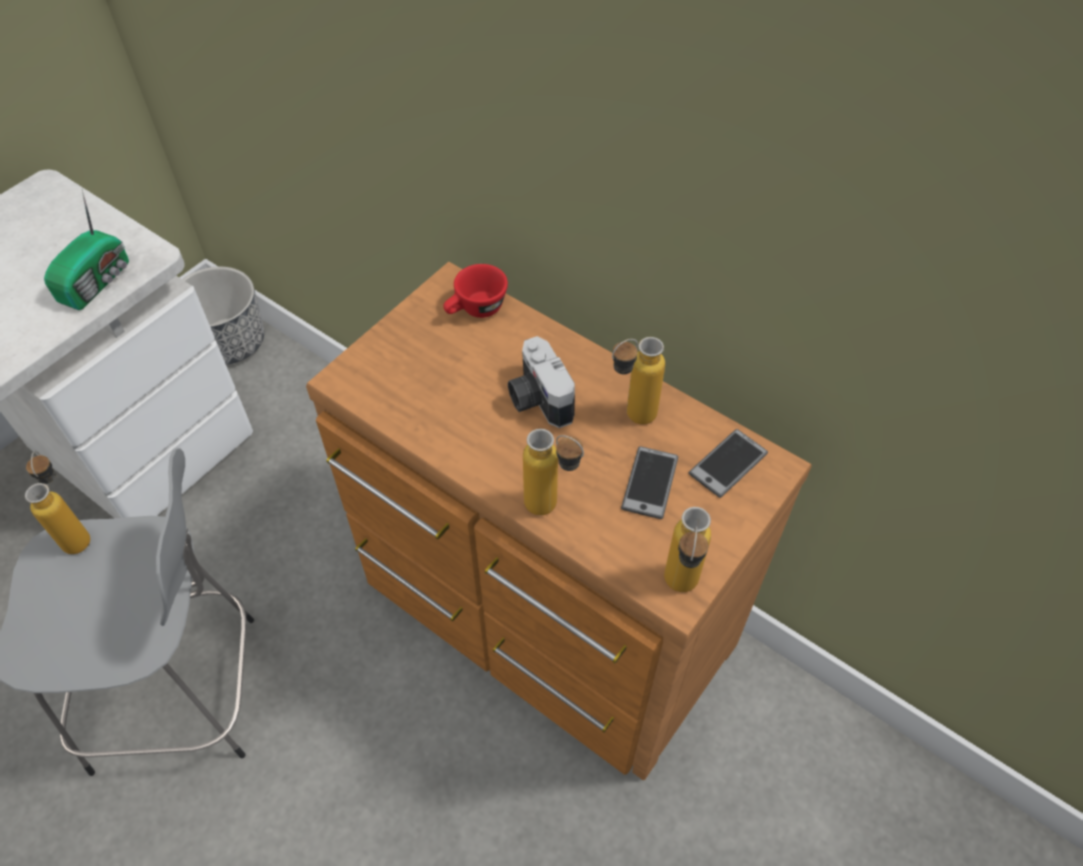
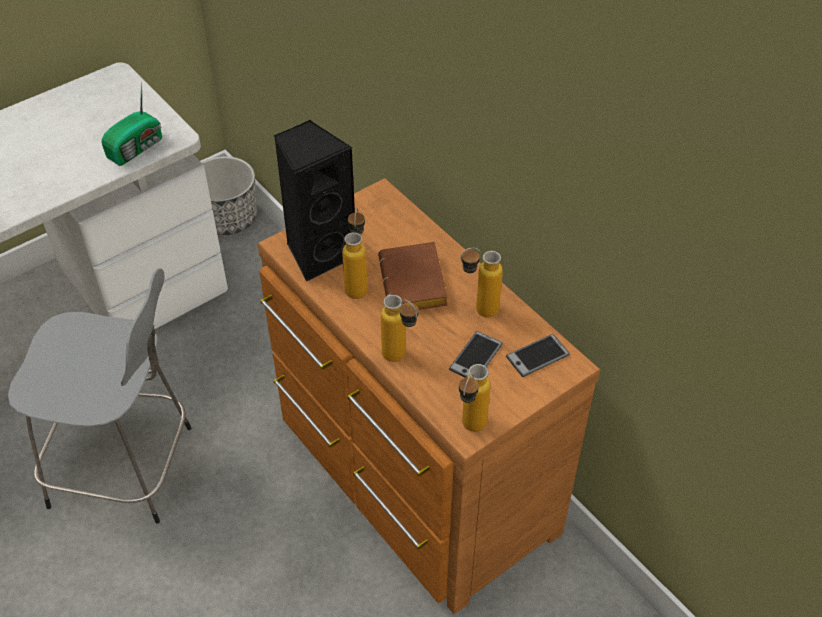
camera: 15 degrees right, 5 degrees down
(78, 532) = (82, 320): bottle -> bottle (357, 284)
(394, 381) = (319, 253): none -> black speaker
(476, 310) = (392, 216): red cup -> none
(537, 399) = (415, 285): camera -> brown book

